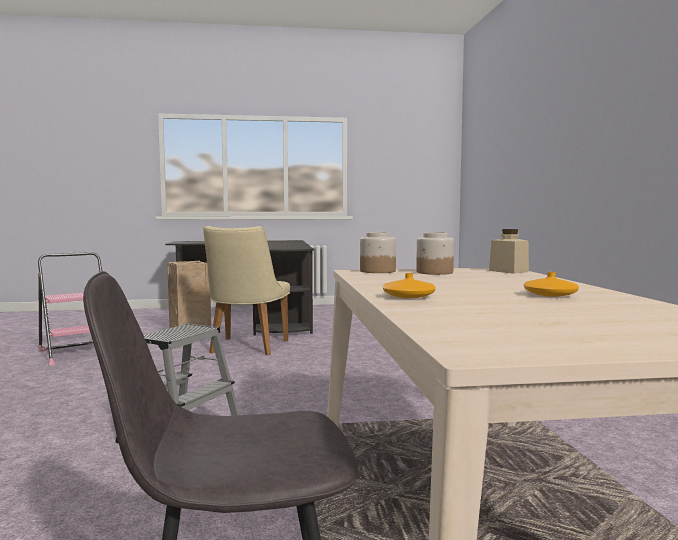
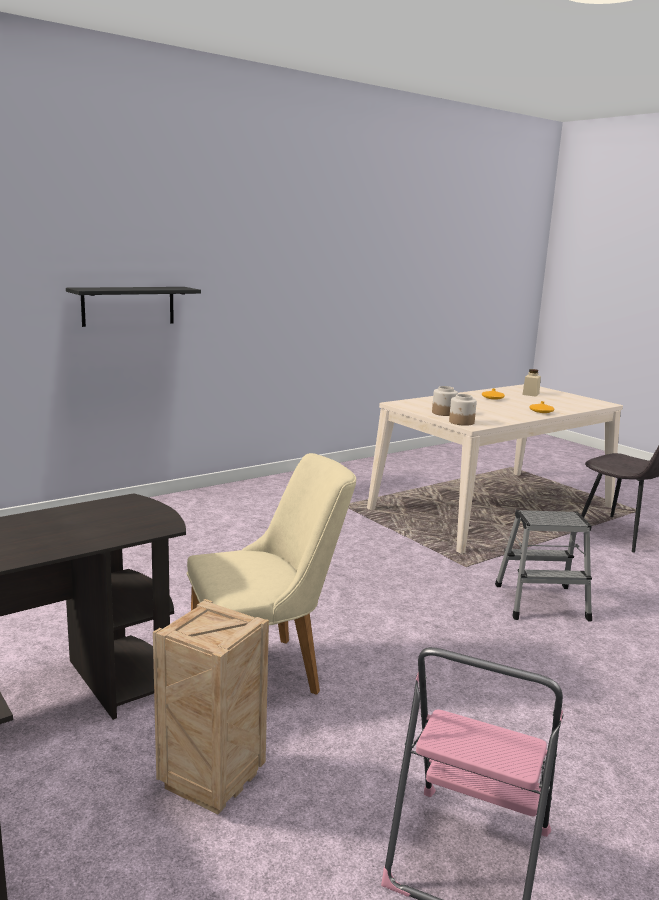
camera: 120 degrees left, 10 degrees up
(508, 271) = (408, 403): beige jar -> beige jar (530, 394)
(566, 167) = (128, 306): none -> black shelf

